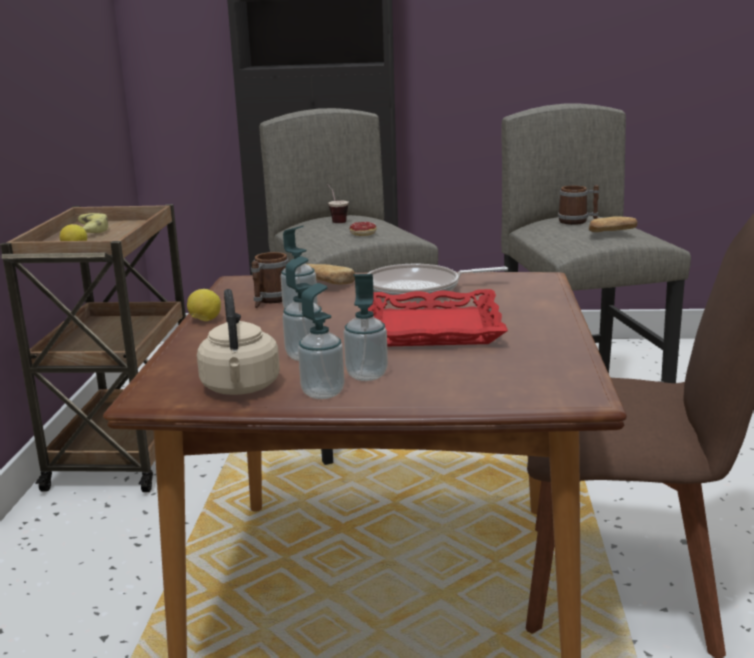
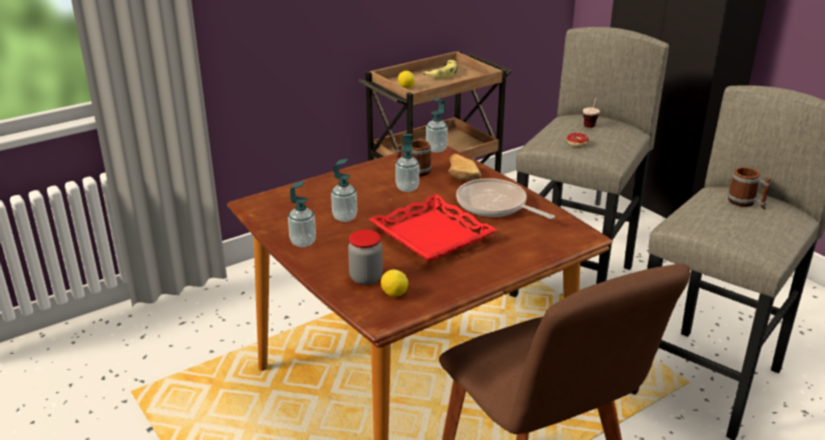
camera: 50 degrees right, 10 degrees up
(205, 320) = (361, 170): lemon -> lemon (394, 294)
(241, 388) = (285, 220): beige kettle -> none
(366, 375) = (338, 244): soap dispenser -> soap dispenser (436, 149)
(476, 381) = (366, 278): none -> jar
(607, 234) = (729, 226): bread -> none

